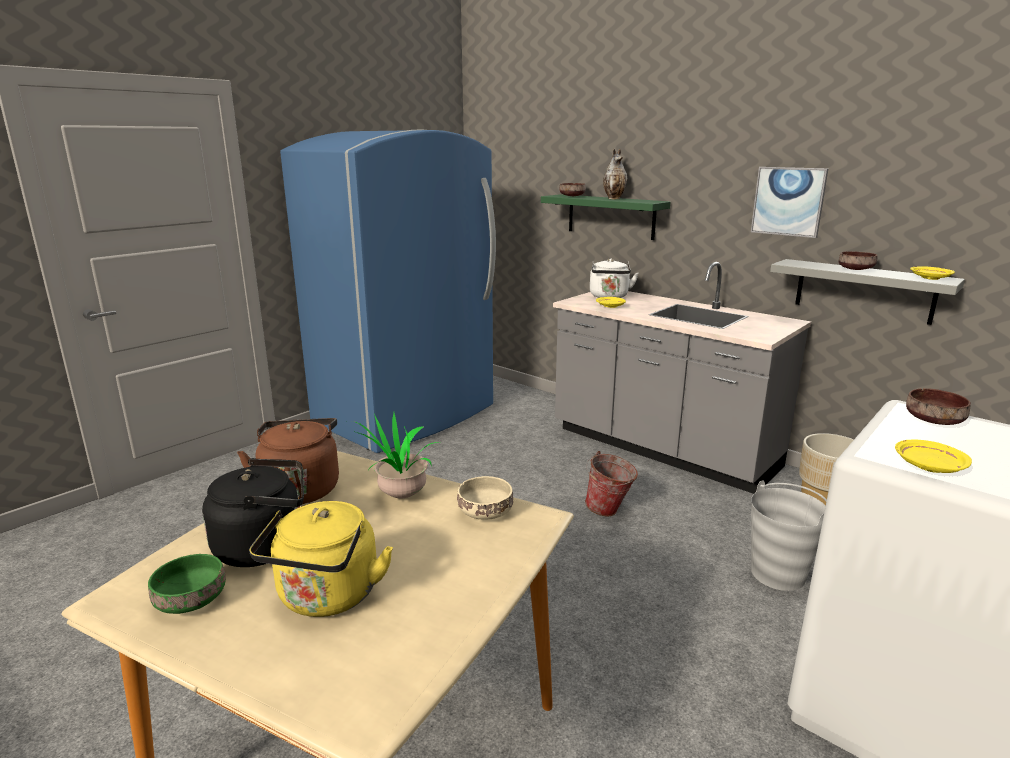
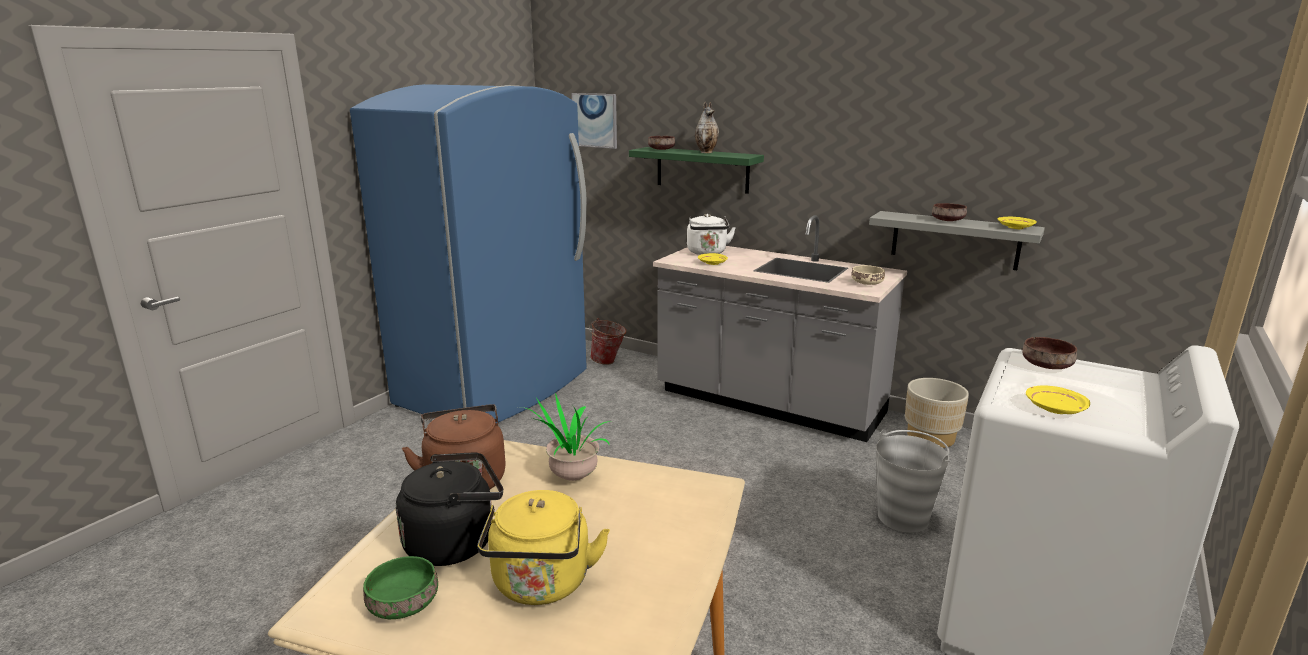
camera: 10 degrees left, 0 degrees up
(486, 512) = (662, 486): beige bowl -> beige bowl (867, 283)
(609, 511) = (732, 472): bucket -> bucket (608, 362)
(788, 201) = (881, 155): picture -> picture (595, 120)

